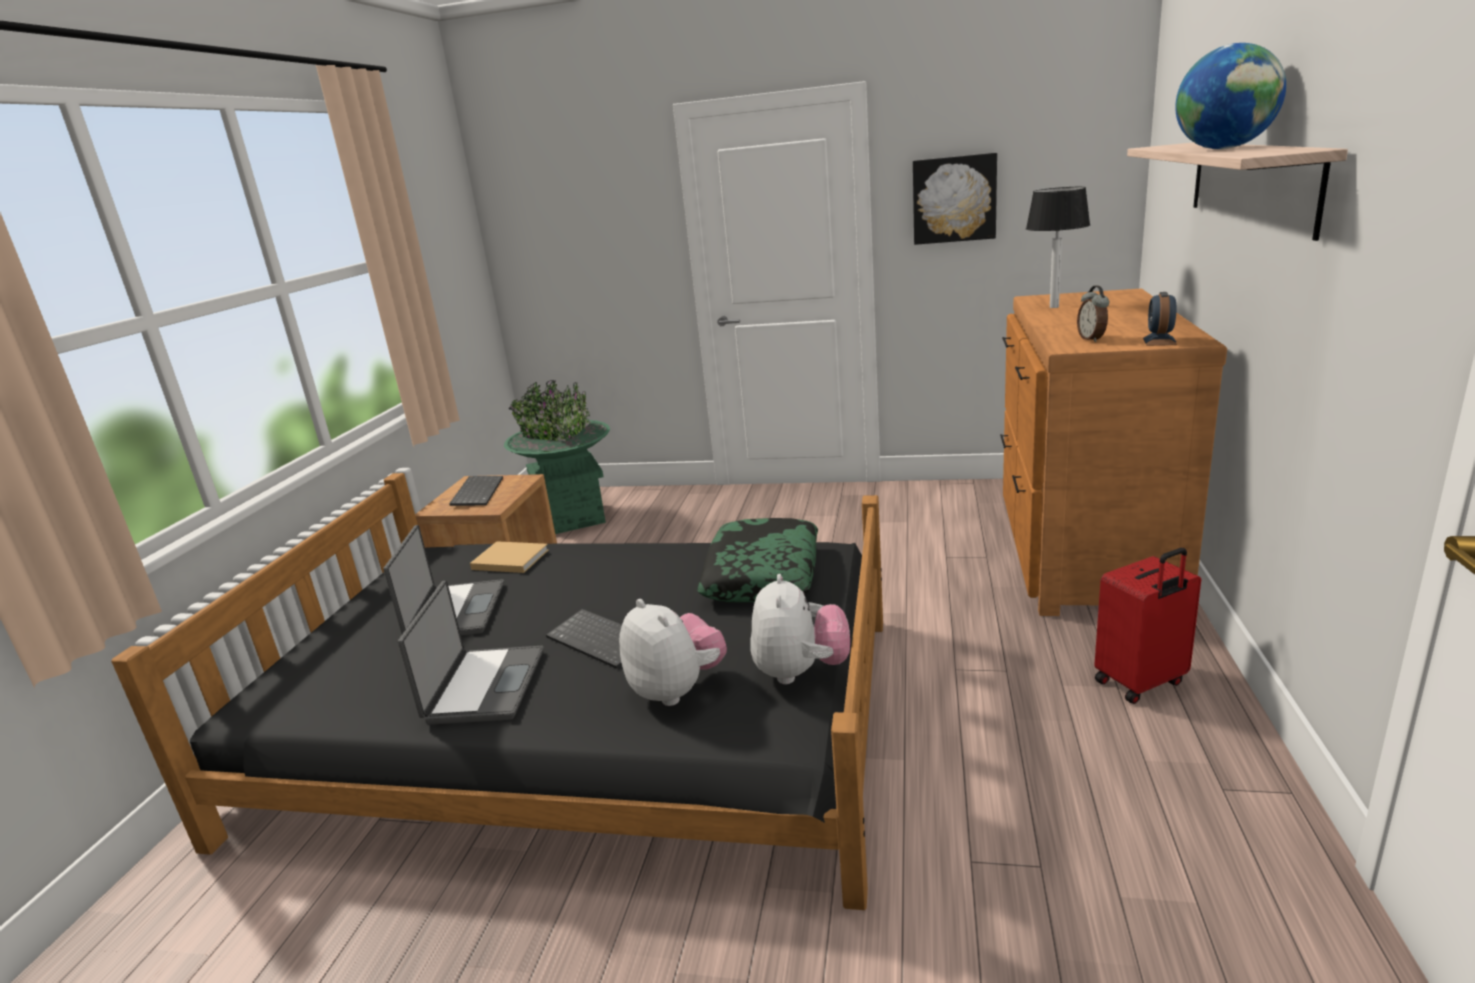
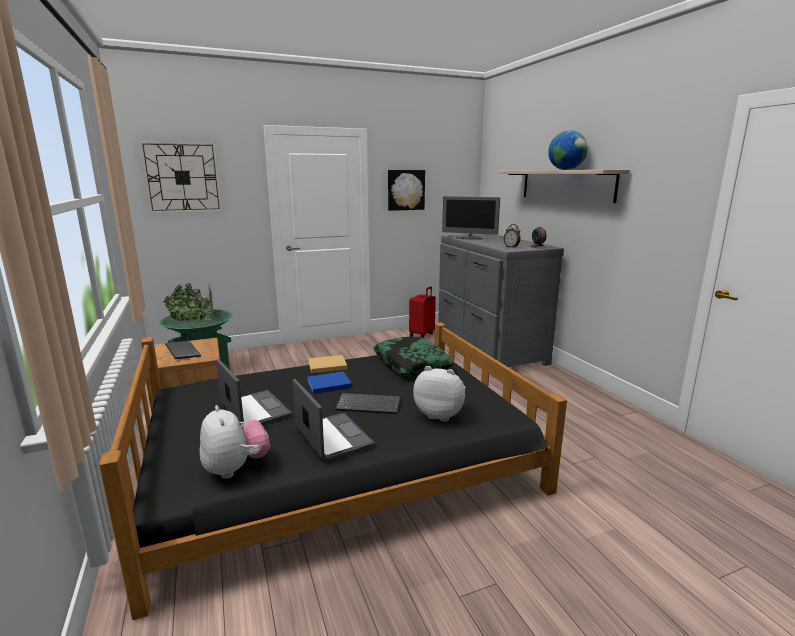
camera: 35 degrees left, 5 degrees down
(508, 559) = (250, 382): beige book -> beige book (326, 365)
(556, 209) = (182, 177): none -> wall clock
(594, 586) = (327, 384): none -> blue book
(800, 672) = (484, 396): plush toy -> plush toy (236, 468)
(1054, 307) = (469, 238): table lamp -> monitor
(1081, 551) = (488, 348): brown dresser -> grey dresser
(1141, 683) = (559, 389): red suitcase -> red suitcase (422, 335)

